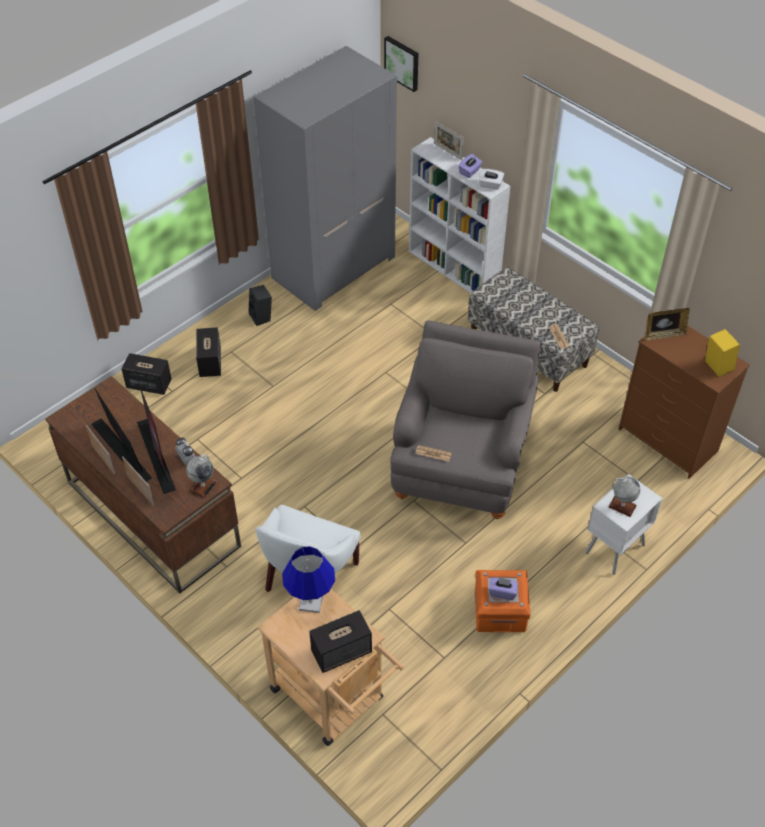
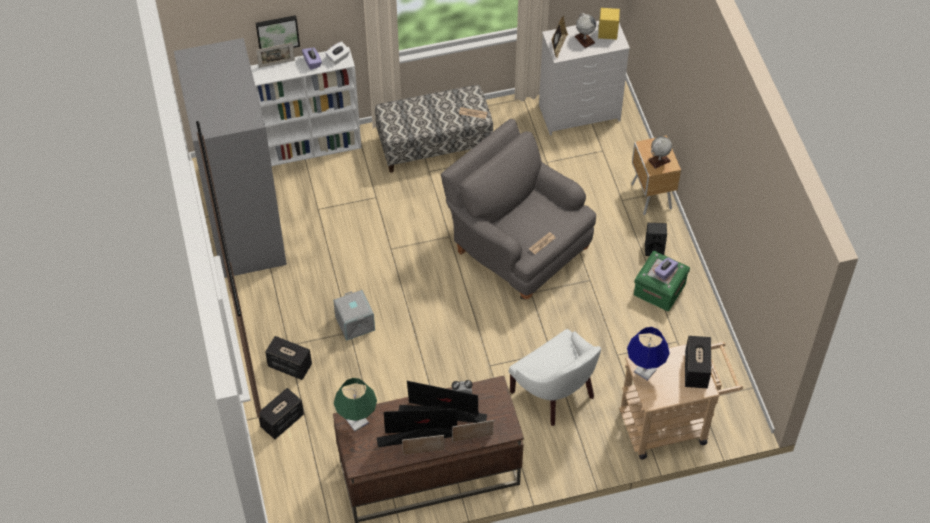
camera: 60 degrees left, 5 degrees up
(112, 396) = (357, 421): none -> green table lamp
(203, 487) = (495, 394): globe -> globe (584, 39)
(262, 317) = (264, 305): black speaker -> black speaker (654, 248)
(284, 384) = (354, 323): none -> grey storage box
(402, 63) = (196, 29): picture -> picture (277, 33)
(500, 611) = (659, 289): orange storage box -> green storage box
(613, 550) = (651, 197): white nightstand -> brown nightstand
(668, 440) = (580, 113): brown dresser -> white dresser

